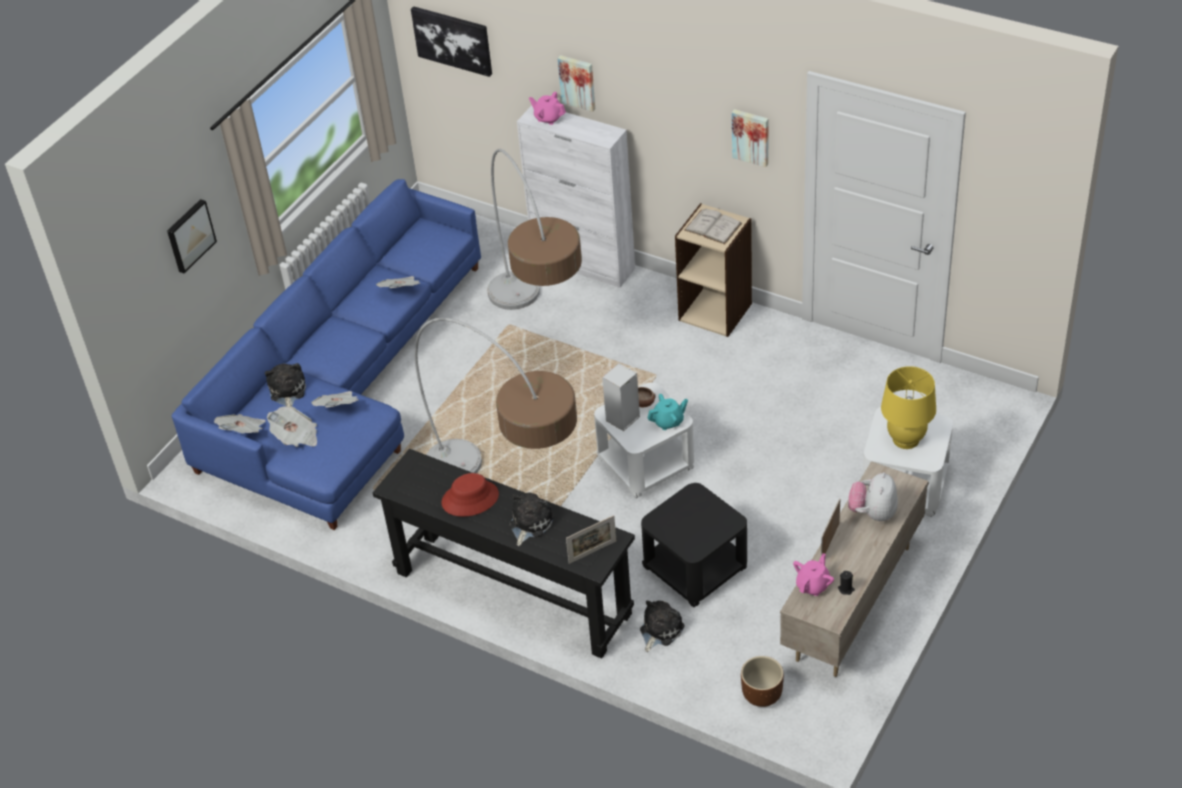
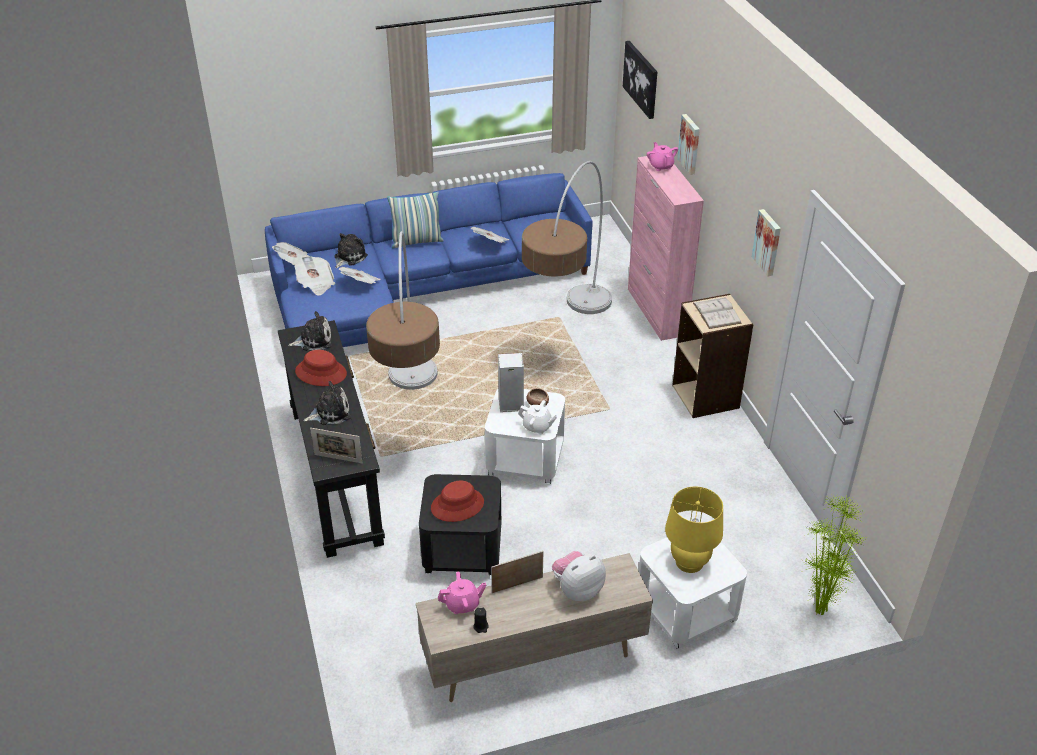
camera: 40 degrees right, 5 degrees down
(189, 235) = (340, 106): picture -> none
(329, 334) = (416, 241): none -> pillow
(584, 264) = (657, 312): white cabinet -> pink cabinet
(659, 630) = (385, 570): plush toy -> plush toy (314, 340)
(668, 421) = (537, 427): turquoise teapot -> white teapot
(695, 525) = (457, 505): none -> red hat
(761, 695) = (385, 669): brown planter -> none
(985, 419) = (817, 611): none -> potted plant

